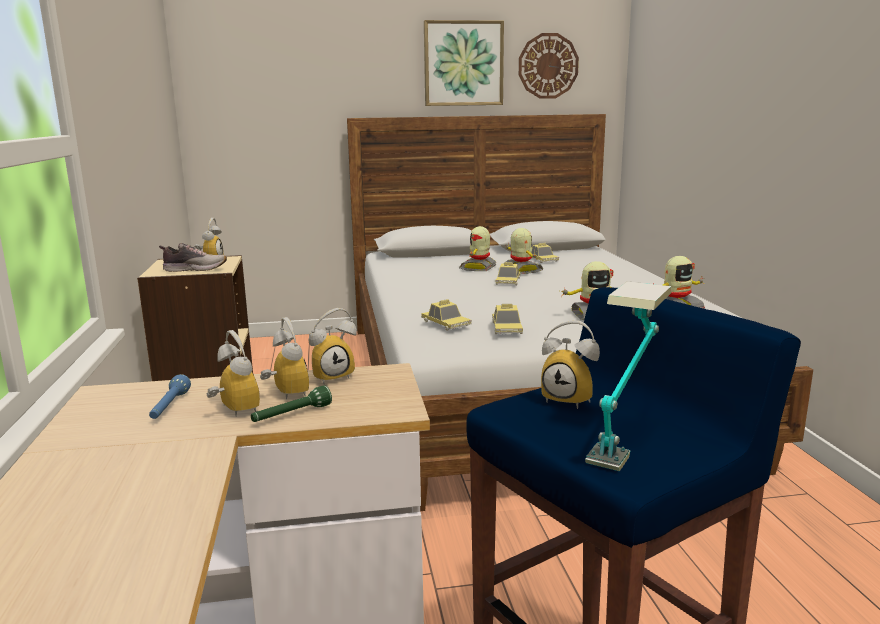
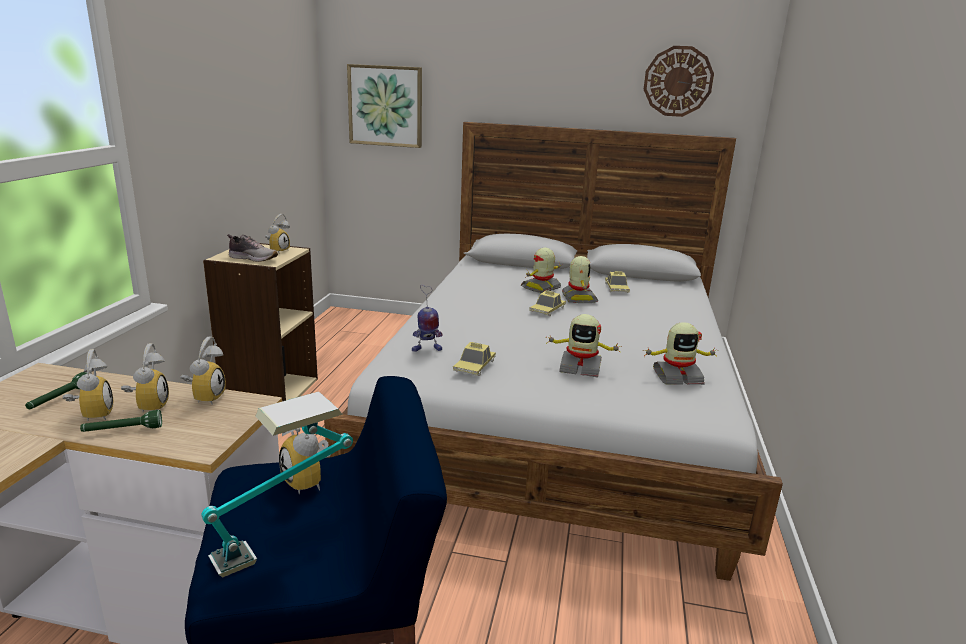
camera: 20 degrees right, 5 degrees up
(169, 407) = (60, 399): blue flashlight -> green flashlight
(332, 376) = (205, 397): alarm clock -> alarm clock turned 75 degrees counterclockwise
(446, 324) = (426, 349): toy car -> toy robot
(463, 63) = (585, 74): picture -> picture (385, 106)

